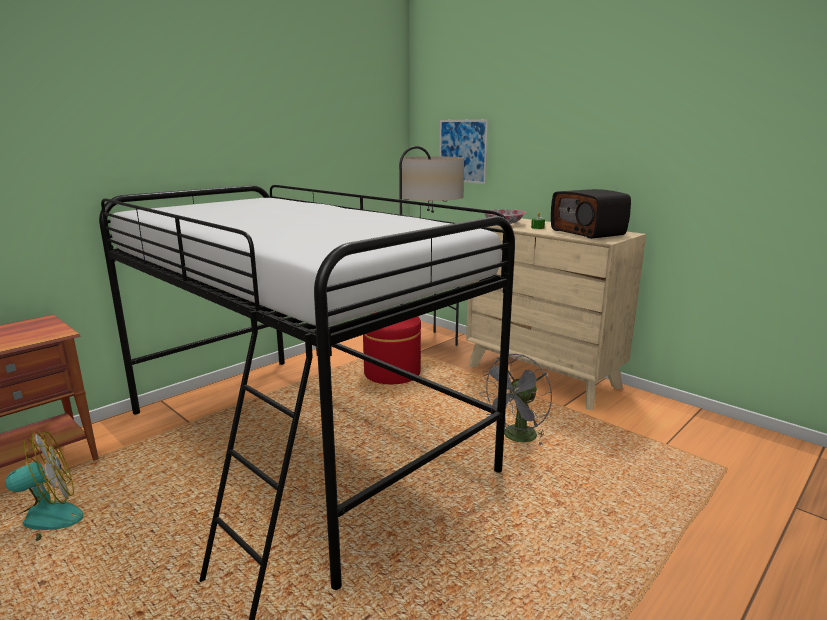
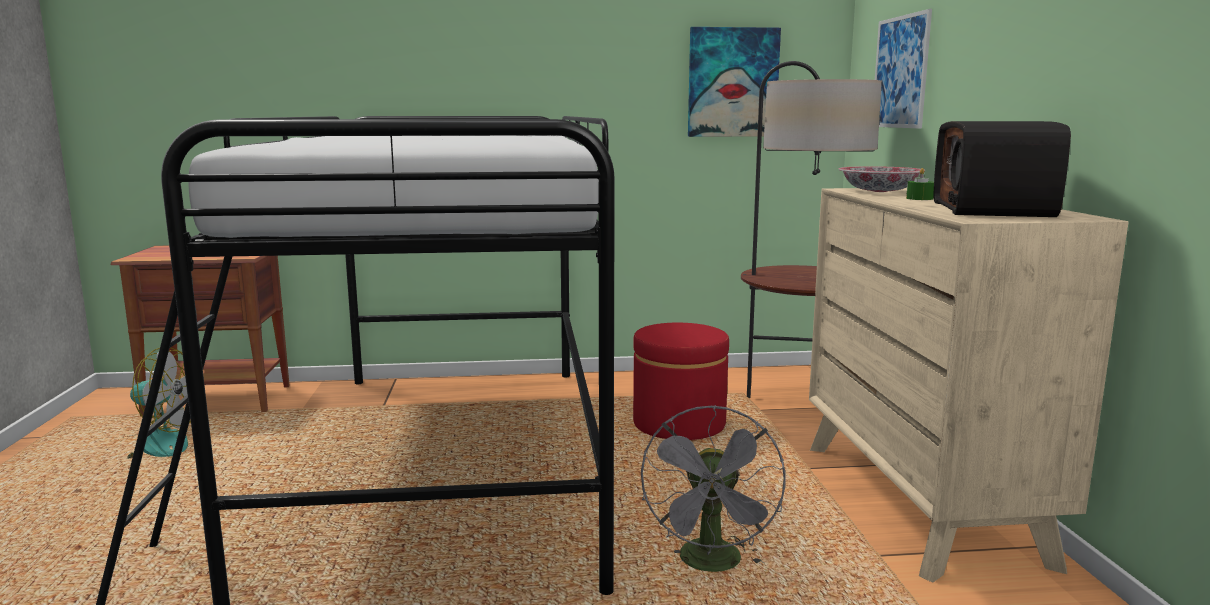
camera: 40 degrees right, 5 degrees down
(356, 155) = (732, 82): none -> picture
(516, 438) = (712, 565): grey fan -> grey fan turned 75 degrees counterclockwise

